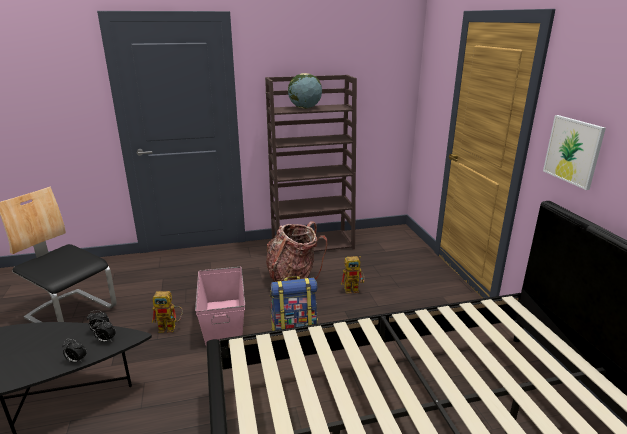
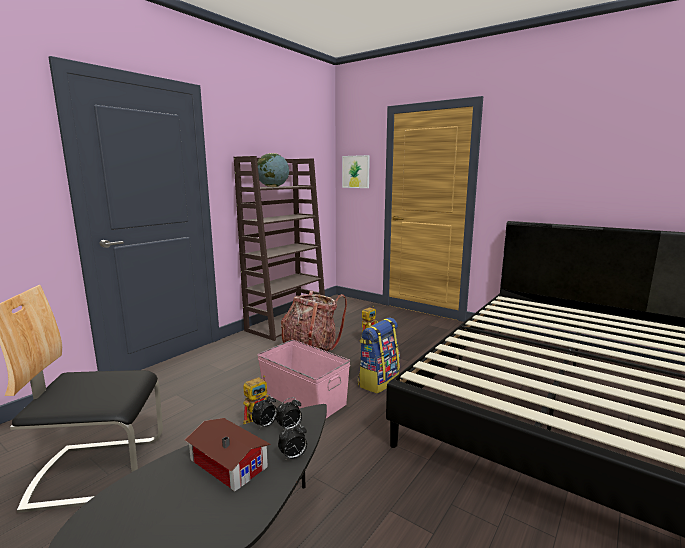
camera: 40 degrees left, 10 degrees down
(51, 343) = (229, 461): none -> toy house
(573, 151) = (520, 183): picture -> picture (356, 171)

